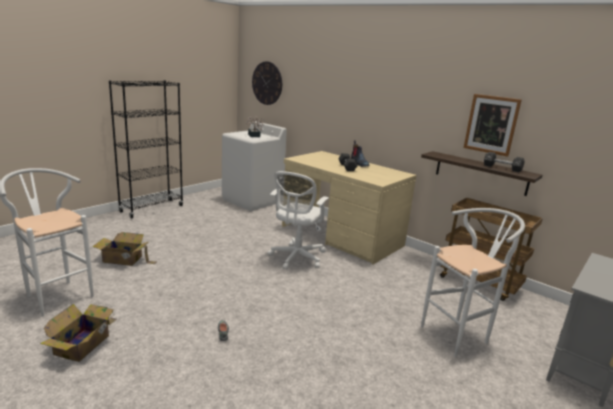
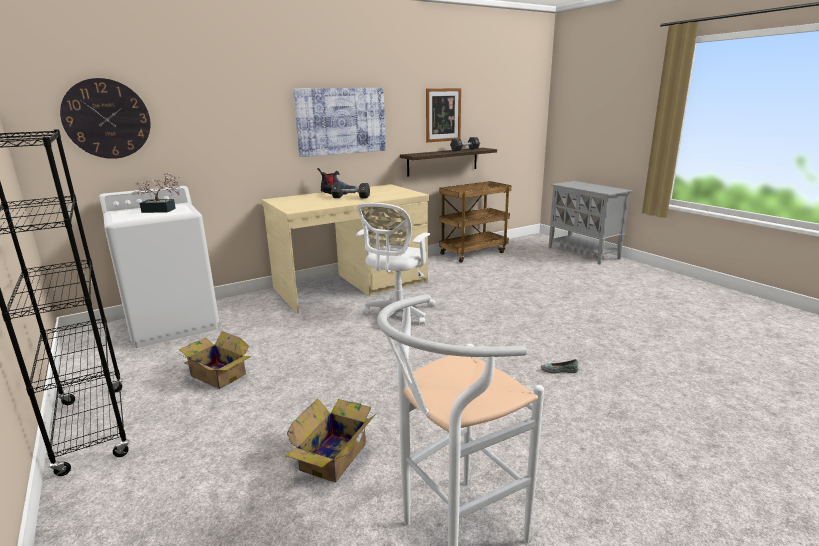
camera: 70 degrees left, 0 degrees up
(84, 344) = (600, 478): cardboard box -> cardboard box (217, 374)
(296, 258) = (397, 315): white office chair -> white office chair turned 75 degrees clockwise
(385, 109) = (340, 121): none -> picture
(459, 334) = (550, 274): white stool -> none

